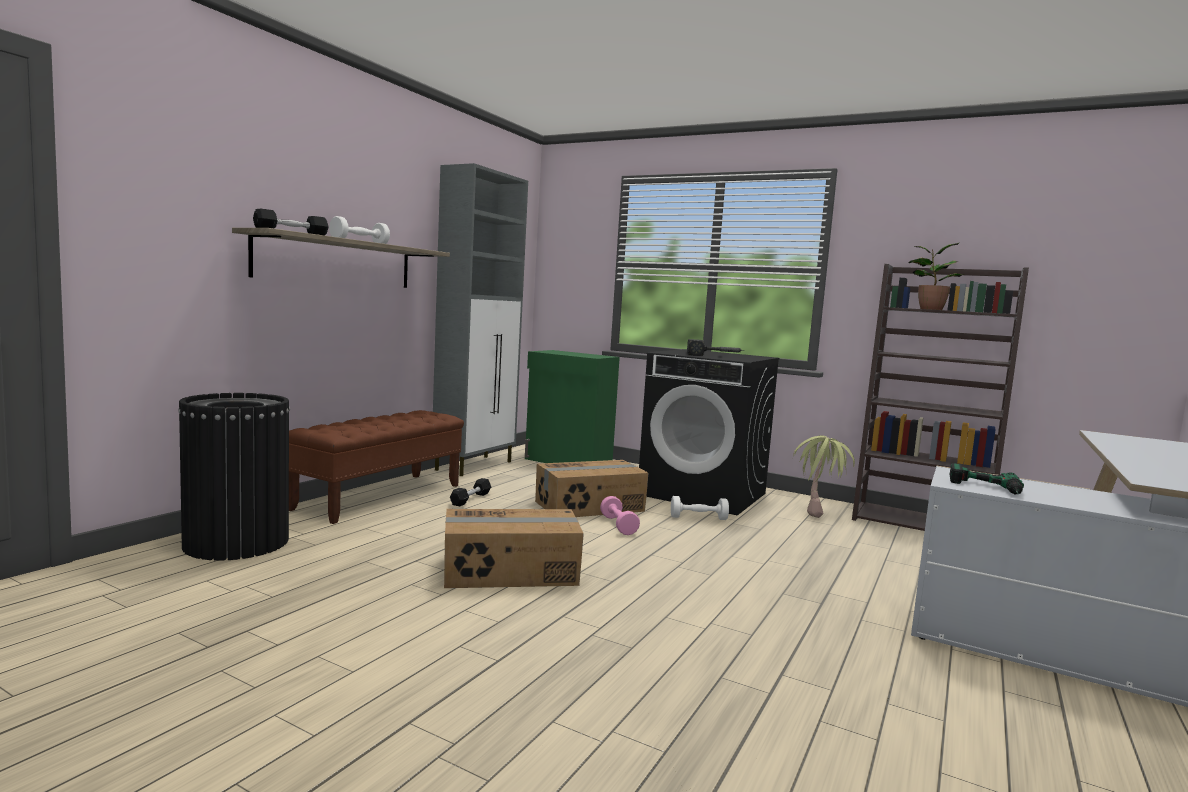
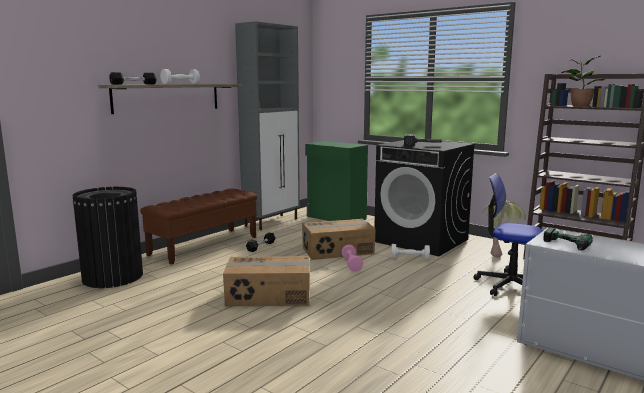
camera: 10 degrees right, 5 degrees up
(853, 555) = (509, 285): none -> office chair

